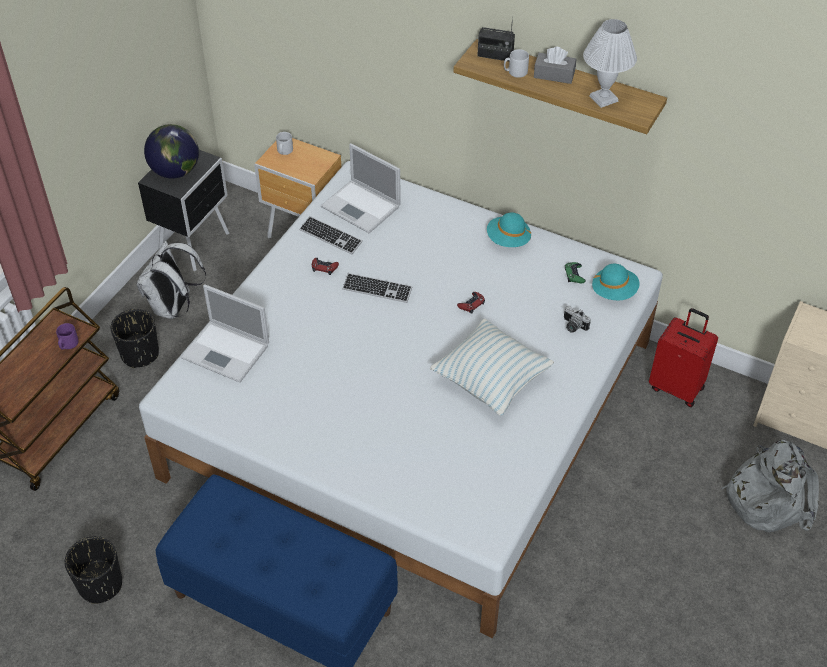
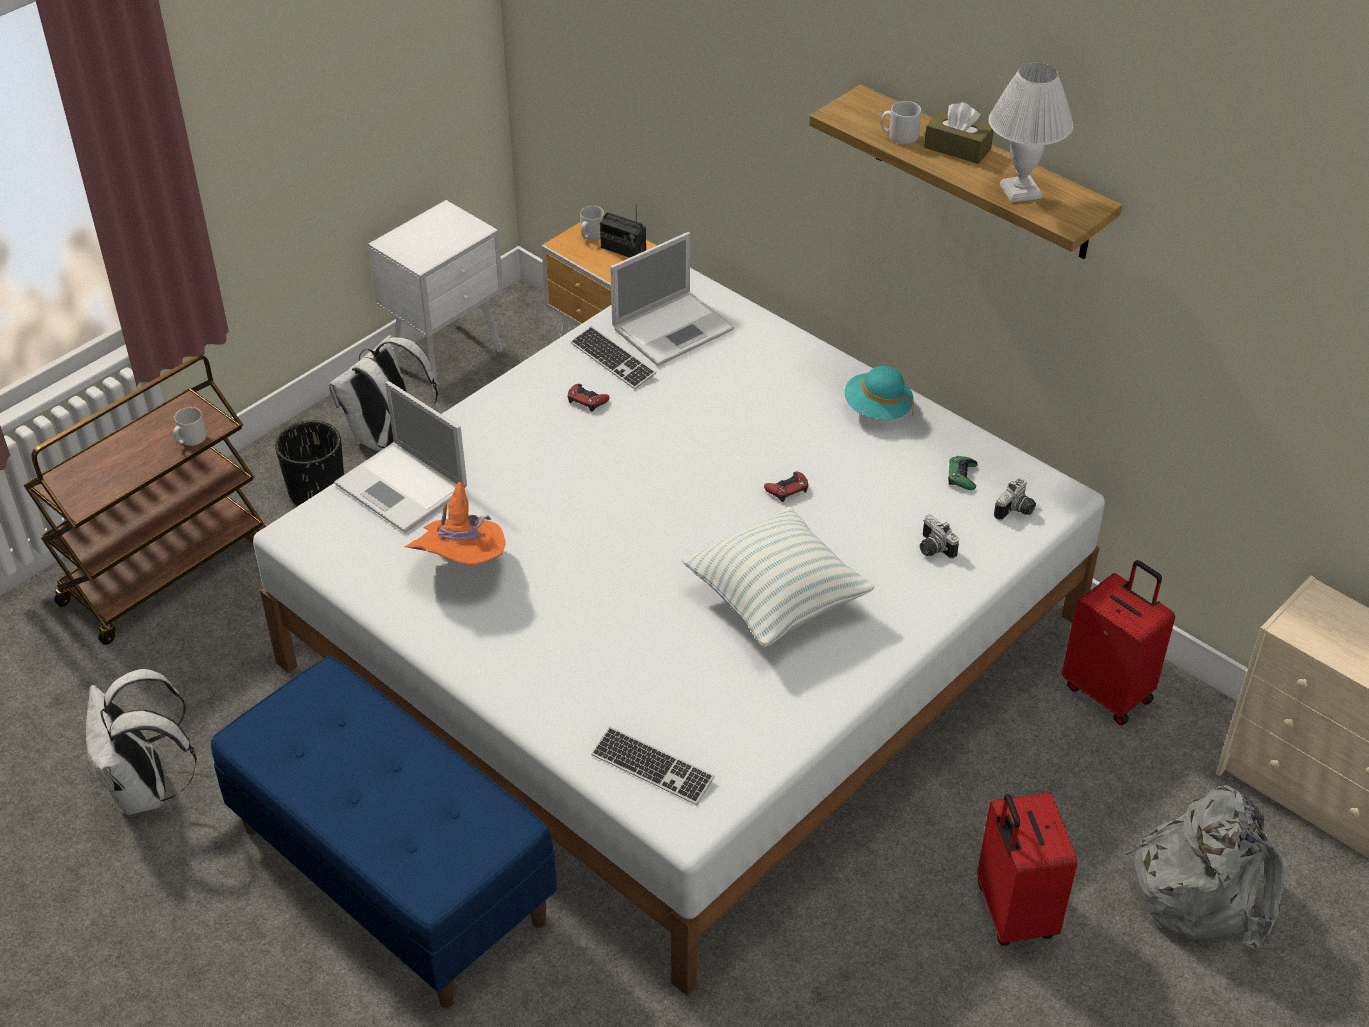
camera: 15 degrees right, 5 degrees down
(68, 344) = (190, 439): purple mug -> grey mug
(100, 584) = (146, 790): black planter -> white backpack
(175, 171) = (426, 237): globe -> none
(196, 244) = (449, 358): black nightstand -> white nightstand
(285, 397) = (462, 565): none -> orange hat
(362, 207) = (674, 328): laptop -> laptop turned 90 degrees counterclockwise
(377, 289) = (653, 443): keyboard -> keyboard (652, 768)
(495, 55) = (878, 109): radio -> radio (623, 250)
(554, 75) = (957, 148): grey tissue box -> brown tissue box
(614, 291) = (1016, 511): turquoise hat -> camera
(665, 539) = (1012, 913): none -> red suitcase

